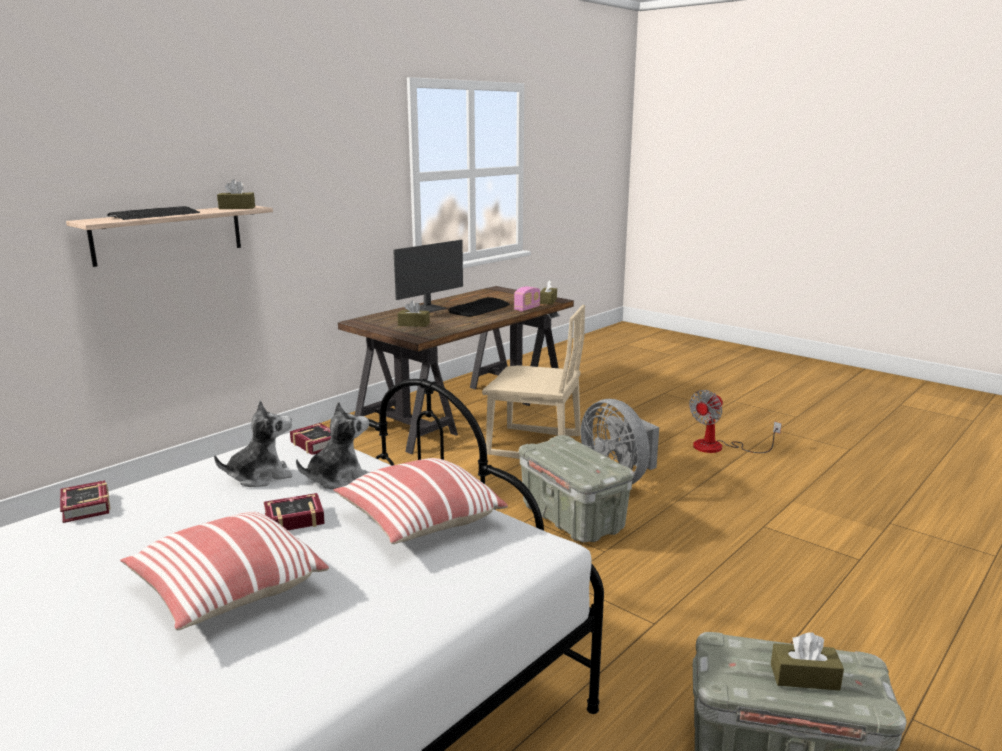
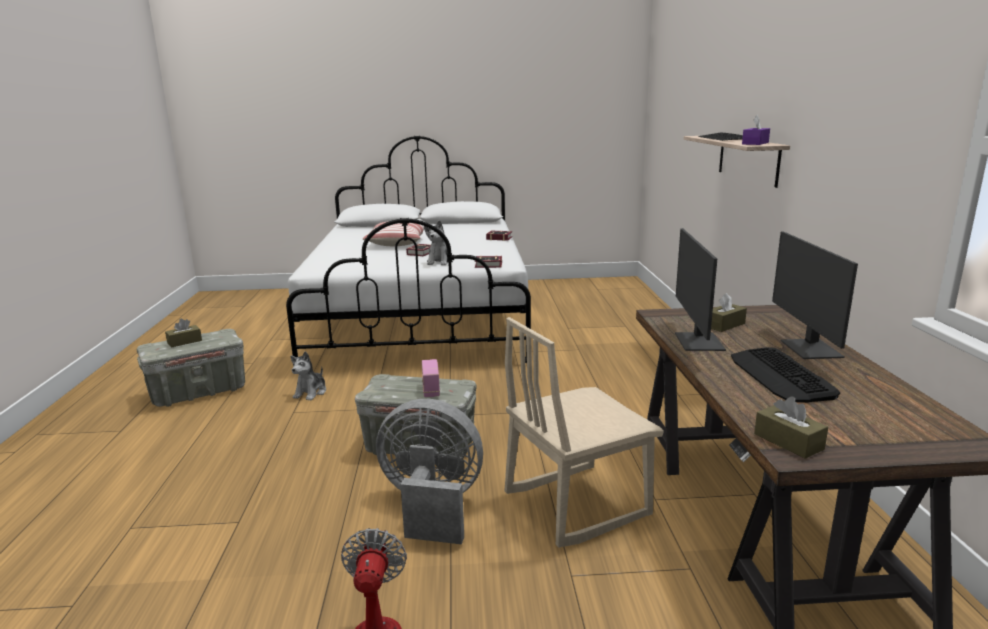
camera: 135 degrees right, 0 degrees up
(237, 208) = (755, 143): brown tissue box -> purple tissue box
(260, 476) = (472, 254): plush toy -> plush toy (311, 393)
(419, 521) = (373, 263): pillow -> none
(458, 323) = (697, 342): none -> monitor
(527, 309) = (740, 403): radio -> radio (431, 390)

